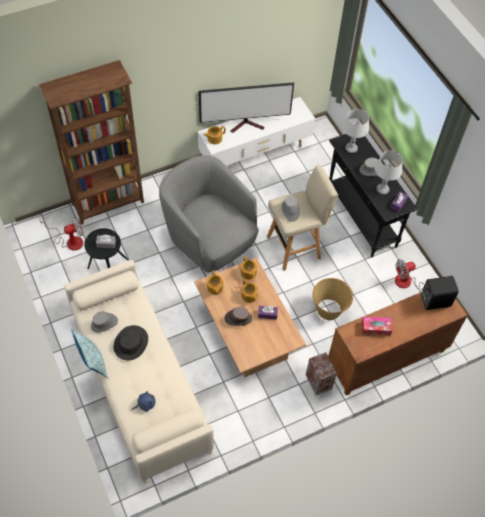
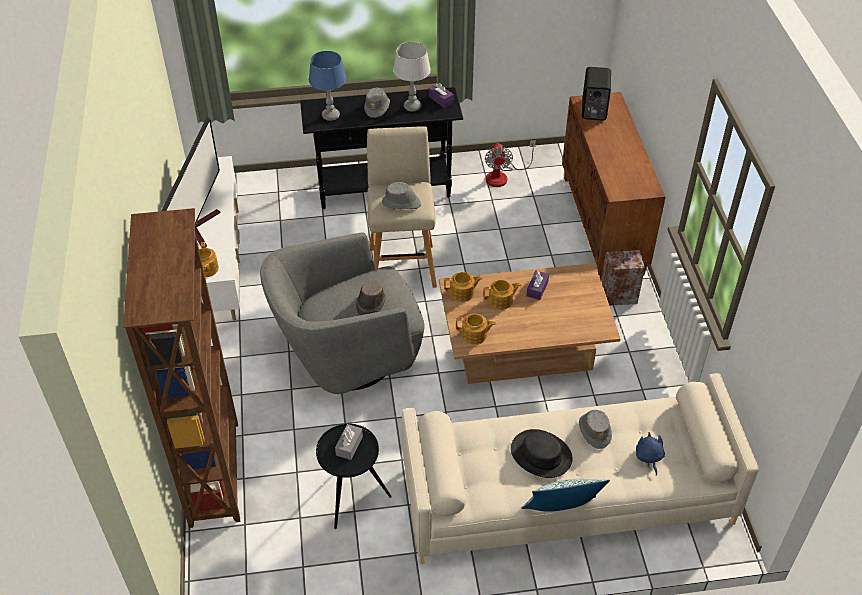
camera: 70 degrees left, 10 degrees down
(69, 241) = (266, 545): fan -> none
(104, 324) = (496, 482): grey hat -> grey hat (595, 431)
(238, 318) = (534, 321): brown hat -> brown hat (370, 304)
(329, 309) = (514, 257): basket -> none
(351, 148) = (330, 116): grey table lamp -> blue table lamp
(376, 328) = (618, 167): tissue box -> none

